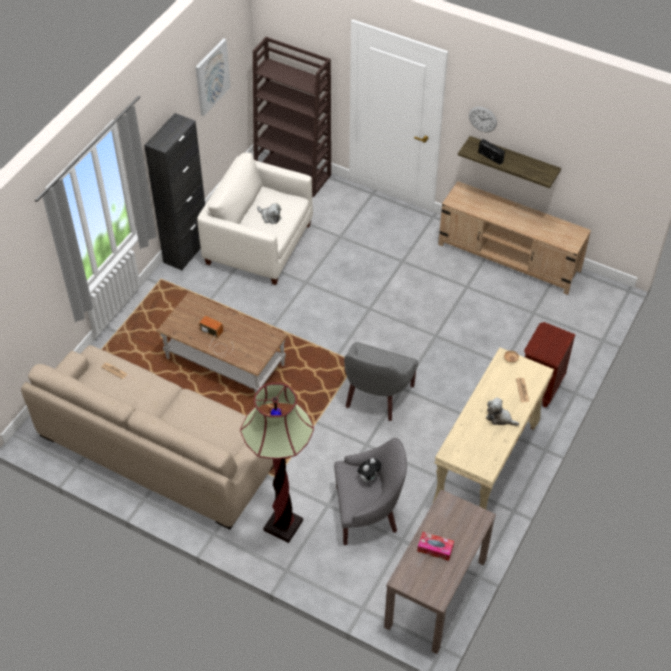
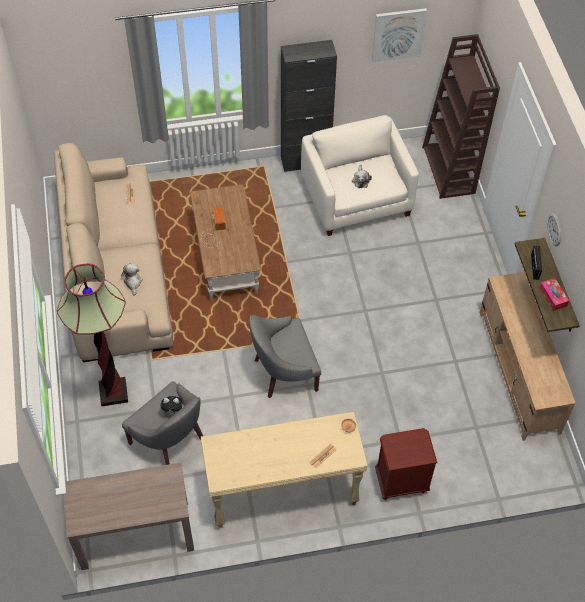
camera: 50 degrees right, 5 degrees up
(435, 548) = (121, 494): tissue box -> tissue box (552, 297)
(499, 418) = (279, 457): plush toy -> plush toy (133, 282)

